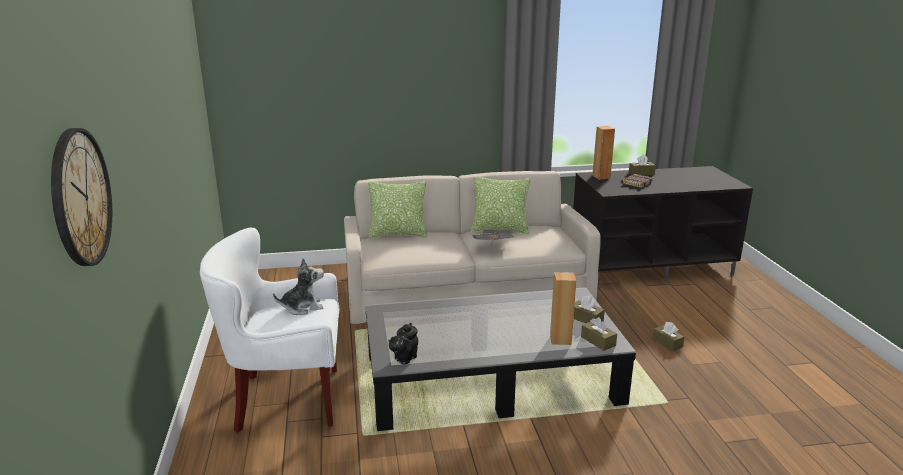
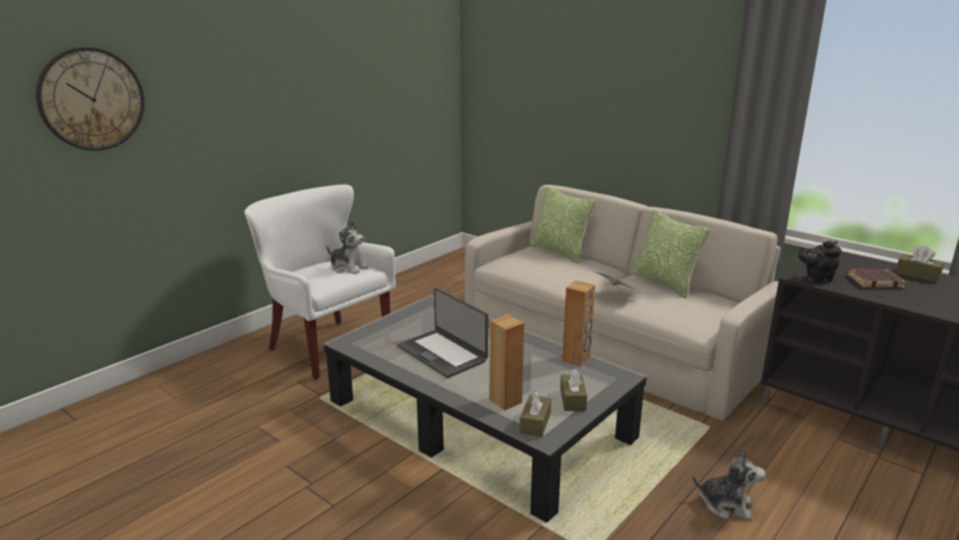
camera: 50 degrees right, 0 degrees up
(404, 358) = (365, 343): black teapot -> black teapot (816, 278)
(467, 335) = (443, 353): none -> laptop
(601, 177) = (840, 260): brown speaker -> brown speaker (576, 359)
(667, 343) = (726, 505): brown tissue box -> plush toy

